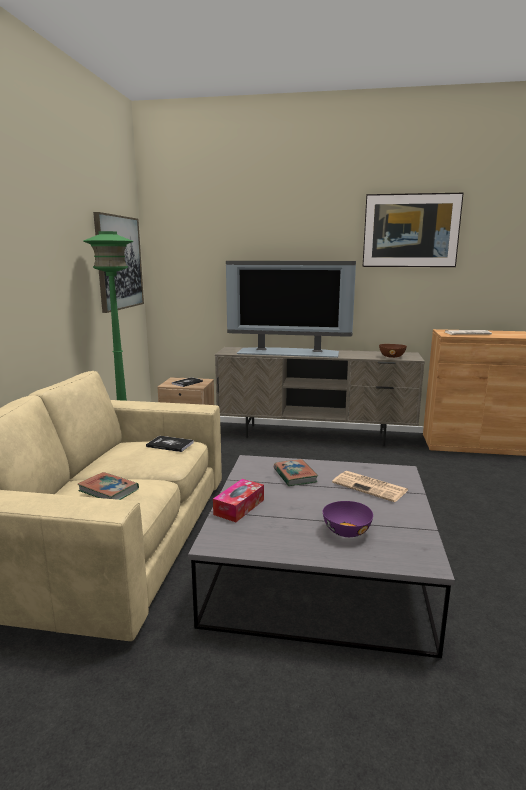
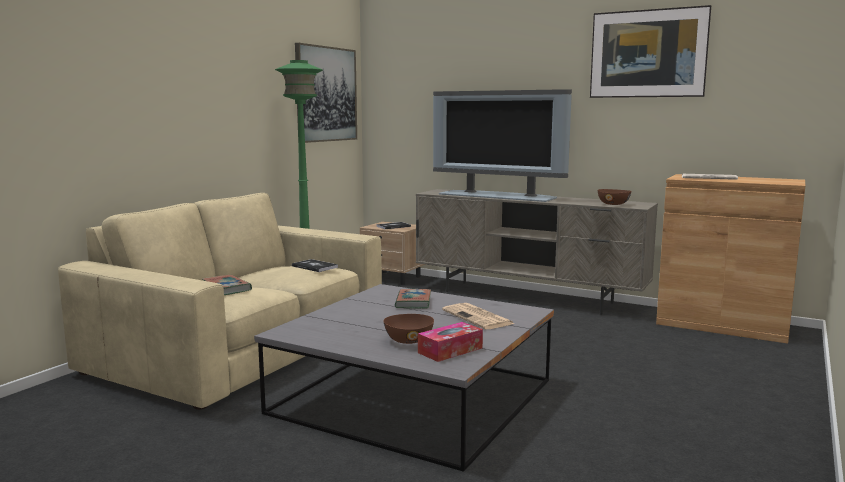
camera: 20 degrees right, 5 degrees down
(239, 507) = (332, 315): tissue box -> tissue box (450, 350)
(346, 531) = (409, 340): purple bowl -> brown bowl

